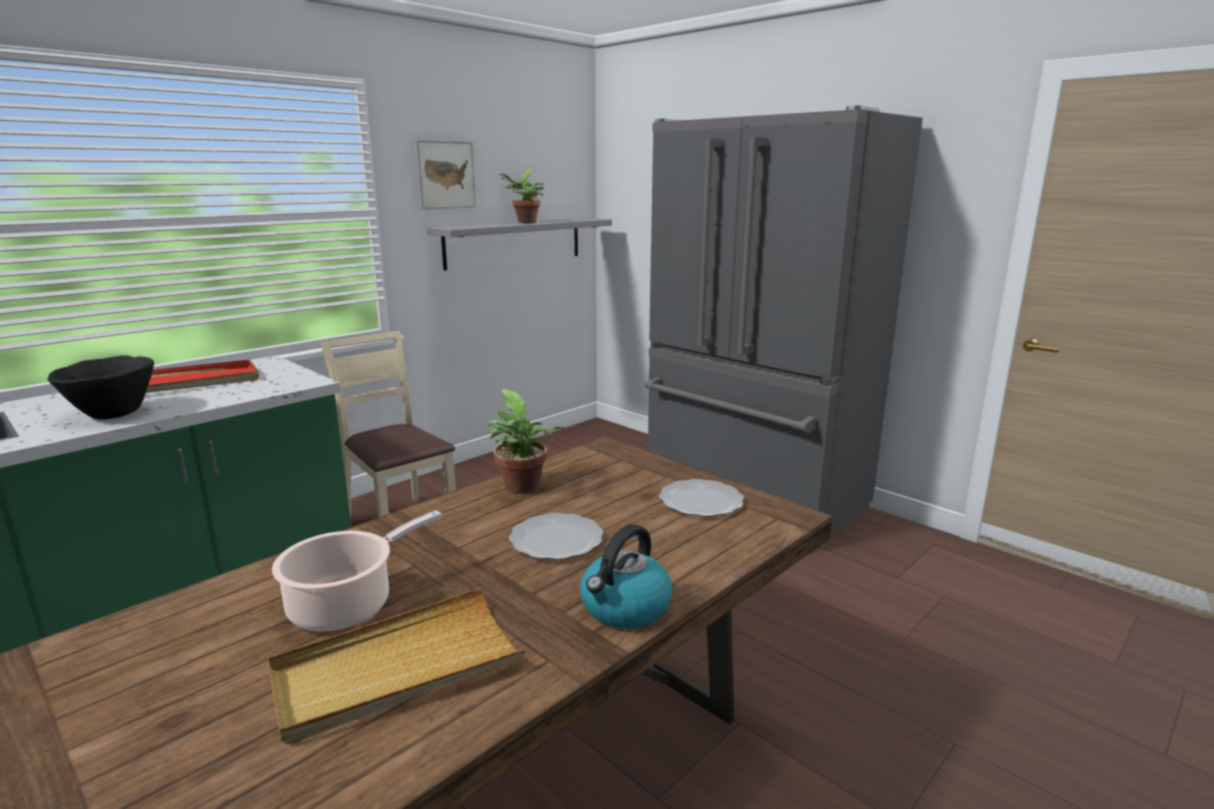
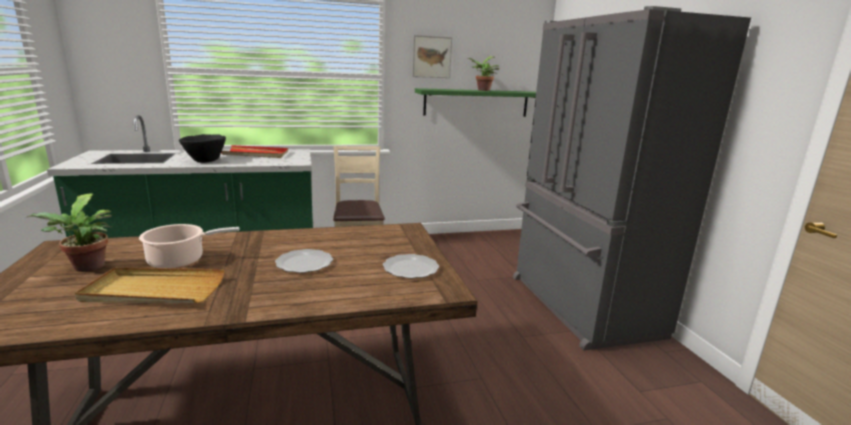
camera: 30 degrees right, 0 degrees up
(514, 242) = (476, 103): grey shelf -> green shelf
(523, 488) = (332, 236): potted plant -> potted plant (86, 268)
(625, 608) = (278, 303): kettle -> none

